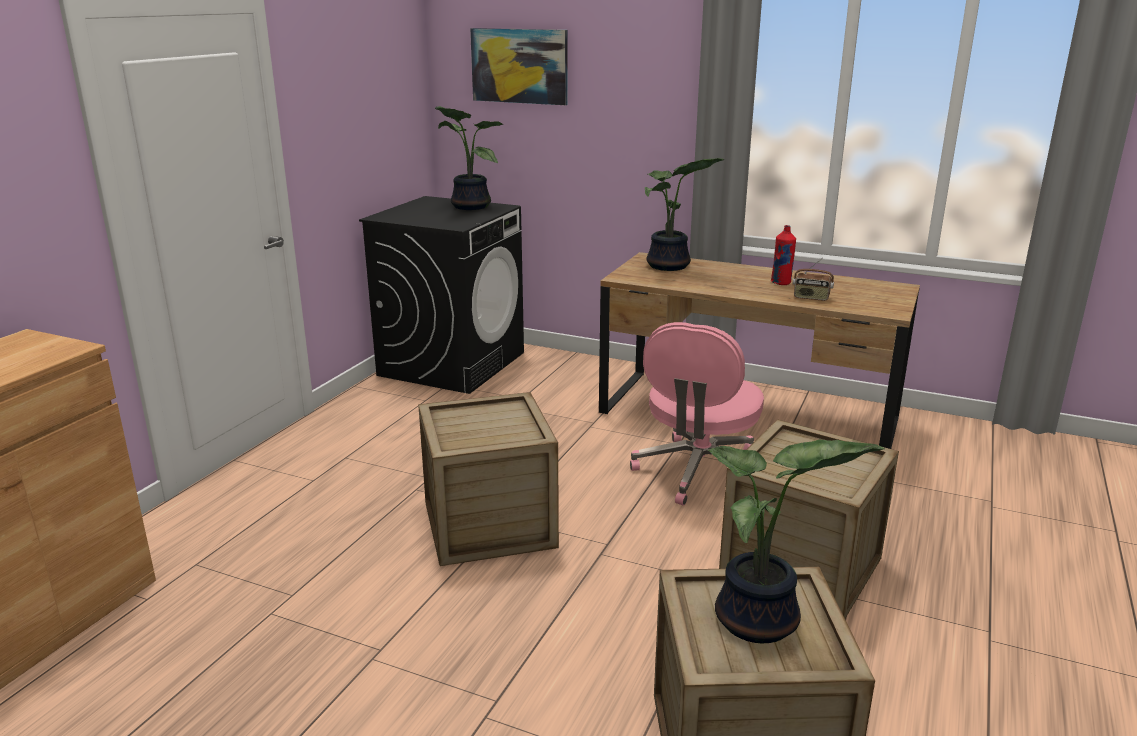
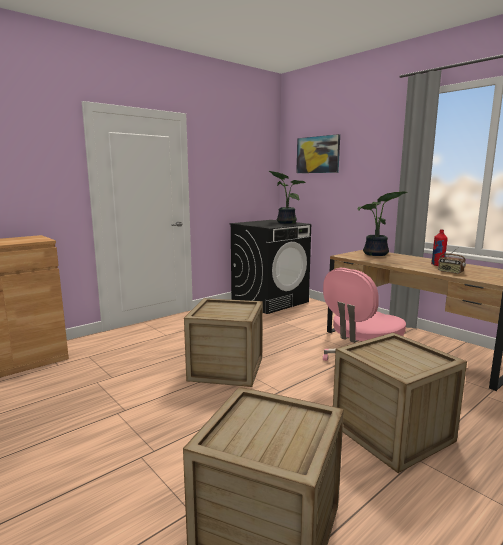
camera: 25 degrees right, 10 degrees down
(760, 624) = (271, 430): potted plant -> none

